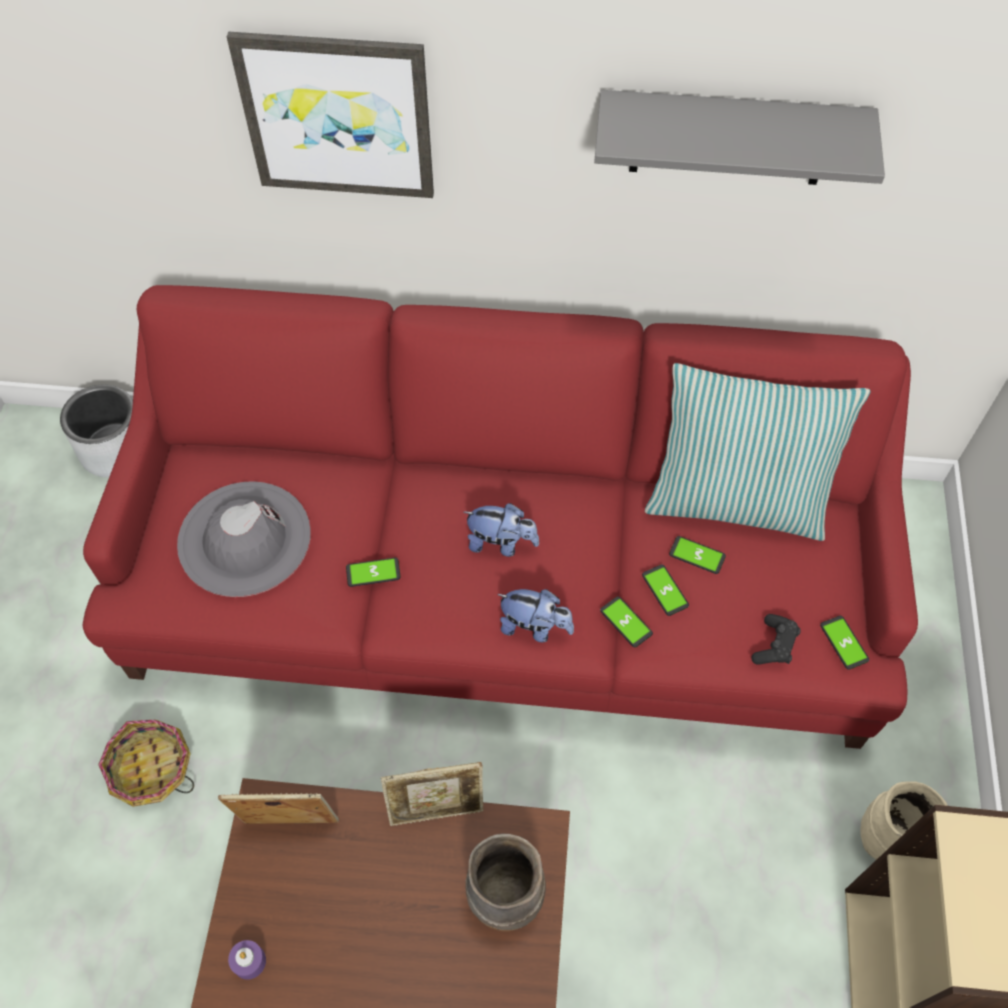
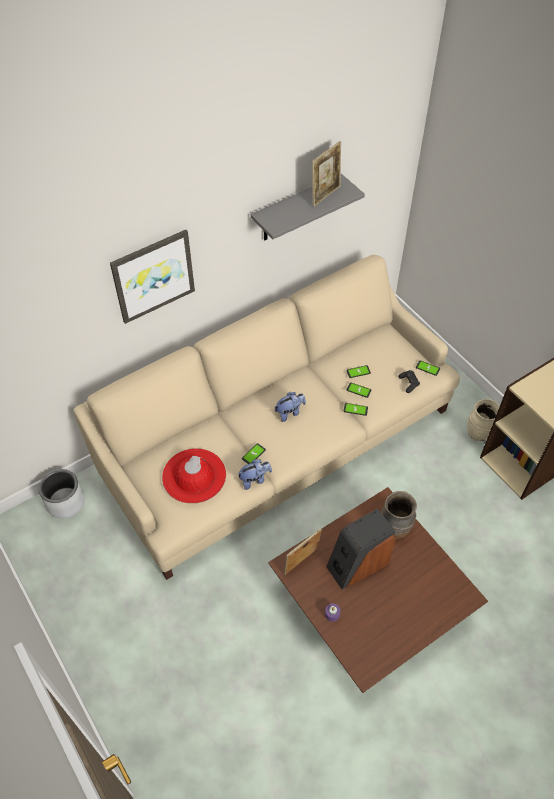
camera: 40 degrees left, 5 degrees down
(151, 769) = (210, 603): basket -> none
(244, 538) = (194, 476): grey hat -> red hat
(376, 909) = (357, 564): none -> speaker
(437, 812) = (346, 520): picture frame -> picture frame (325, 195)
(504, 580) = (277, 440): red sofa -> beige sofa
(534, 627) = (328, 432): plush toy -> plush toy (254, 479)
(736, 500) = (353, 346): pillow -> none

